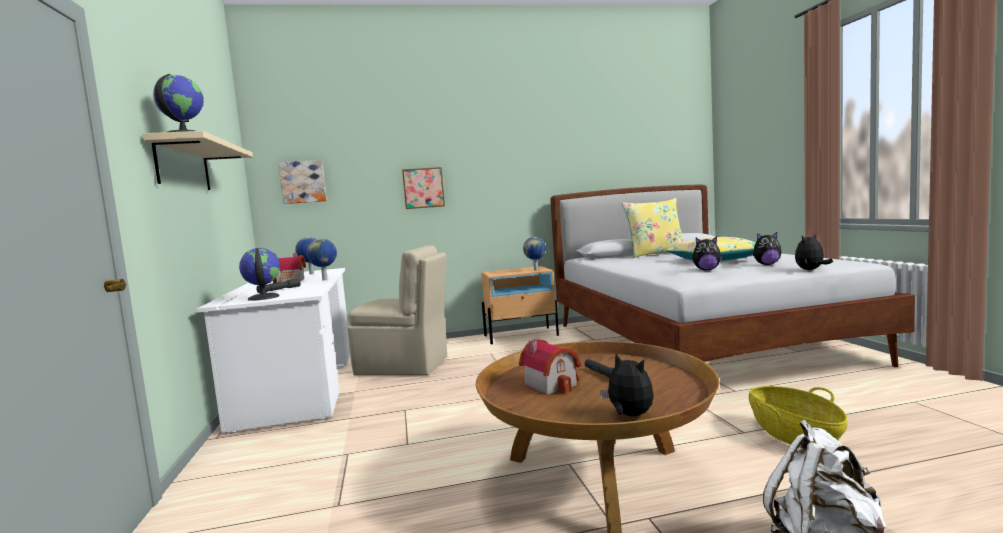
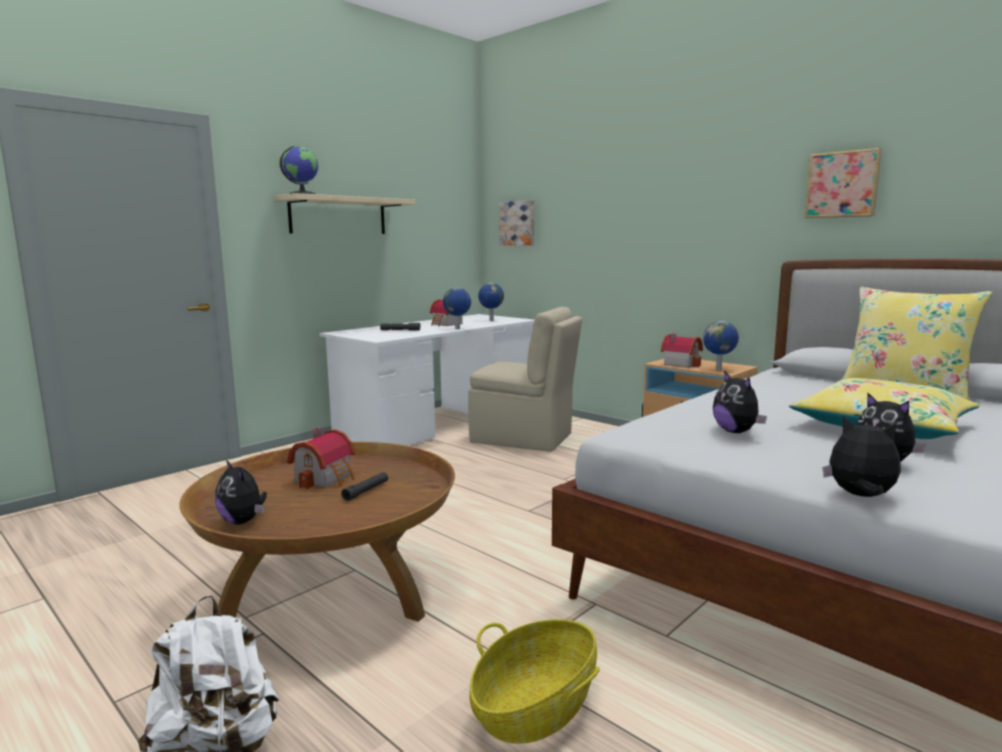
camera: 55 degrees right, 5 degrees up
(263, 297) = (363, 334): globe -> none
(404, 366) = (524, 438): beige chair -> beige chair turned 45 degrees counterclockwise
(423, 188) = (624, 236): picture -> picture (842, 185)
(506, 272) = (681, 364): none -> toy house
(629, 415) = (243, 521): plush toy -> plush toy turned 120 degrees clockwise

